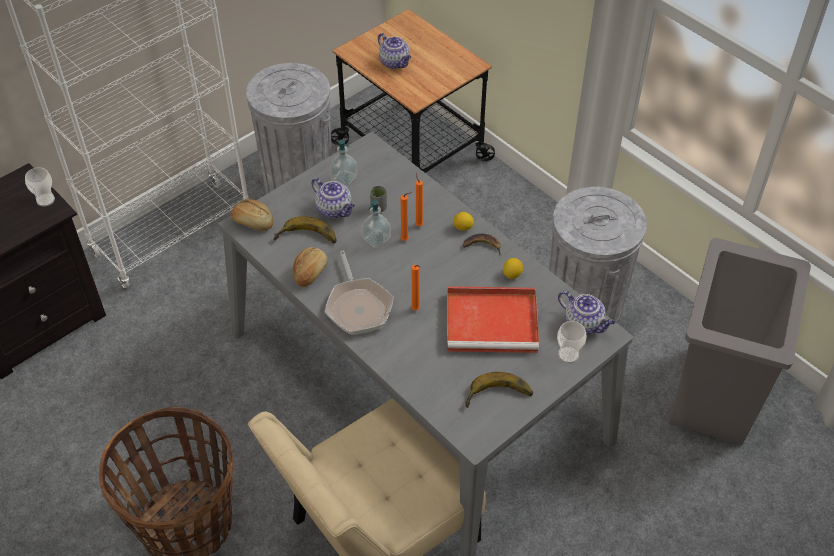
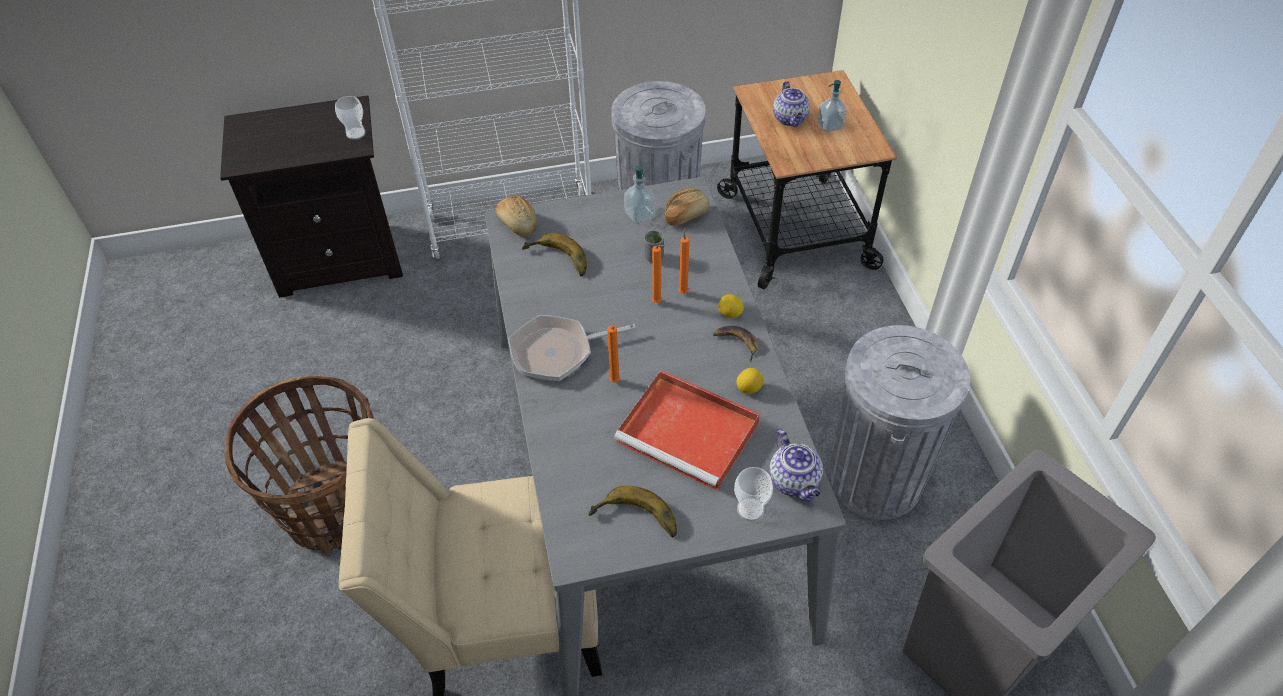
camera: 30 degrees right, 0 degrees up
(310, 272) = (535, 296): bread -> bread (686, 215)
(335, 210) = (607, 242): teapot -> none
(358, 306) = (558, 352): frying pan -> frying pan turned 60 degrees clockwise
(376, 239) = (628, 289): soap dispenser -> soap dispenser (830, 126)

